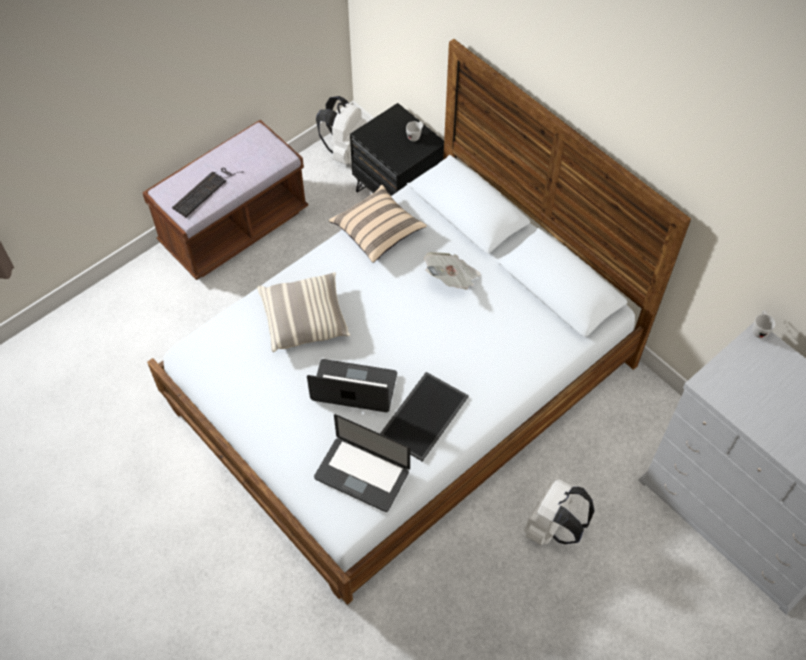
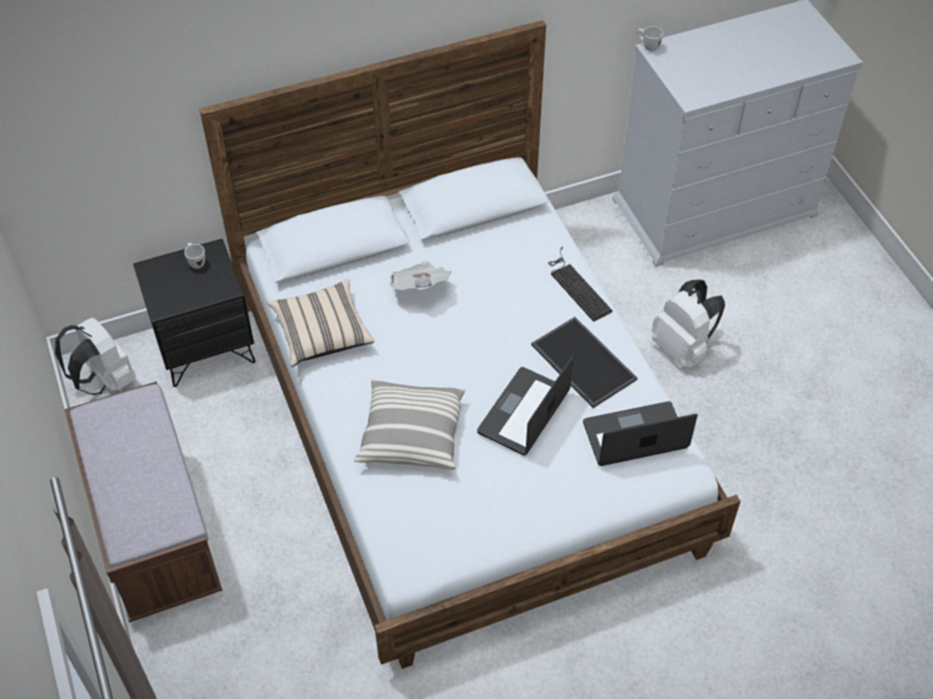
camera: 70 degrees left, 5 degrees down
(205, 190) = (153, 493): keyboard -> keyboard (576, 286)
(362, 475) = (635, 436): laptop -> laptop turned 150 degrees counterclockwise

